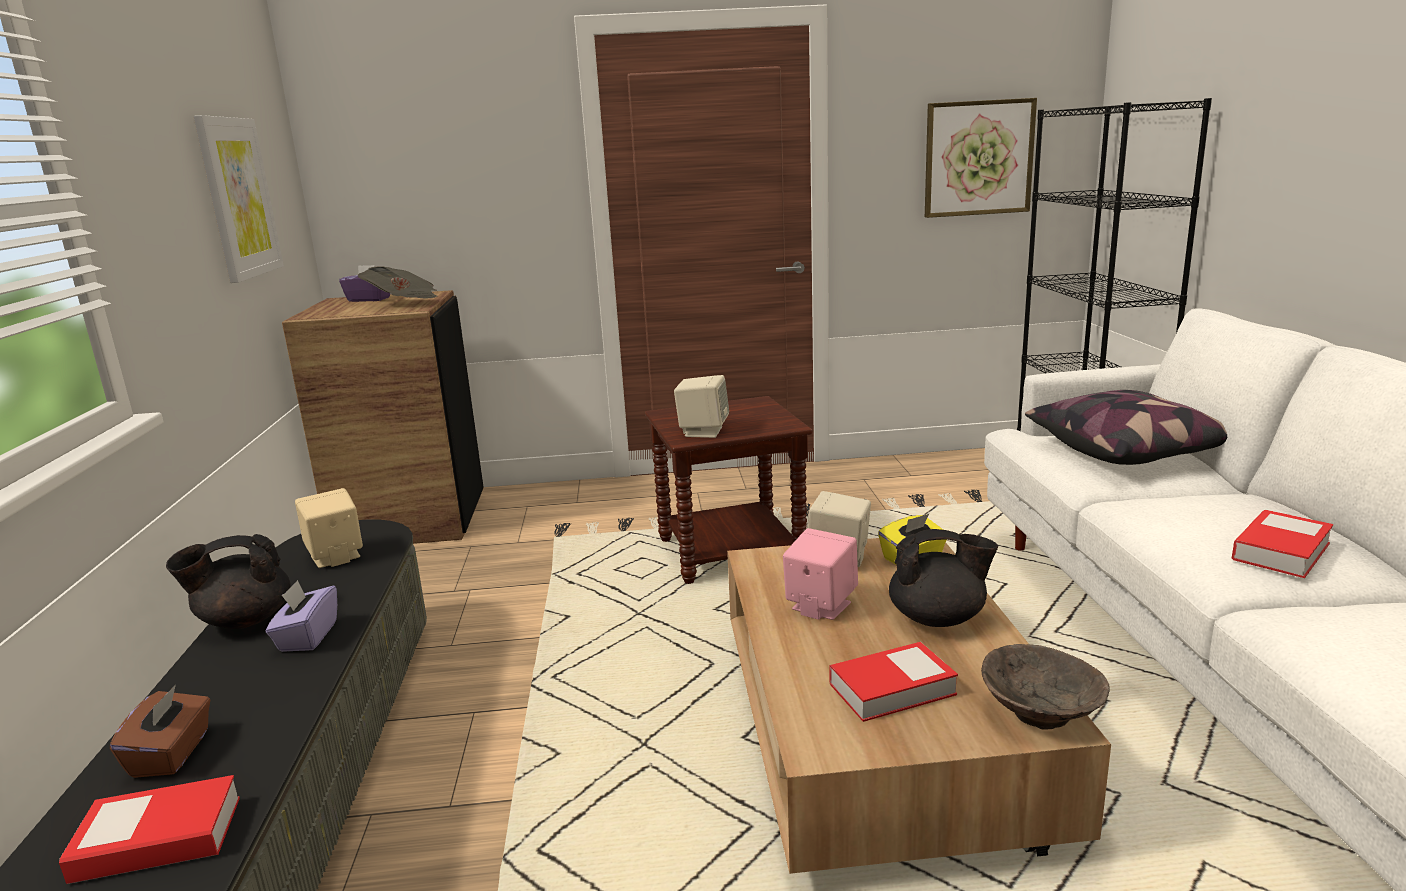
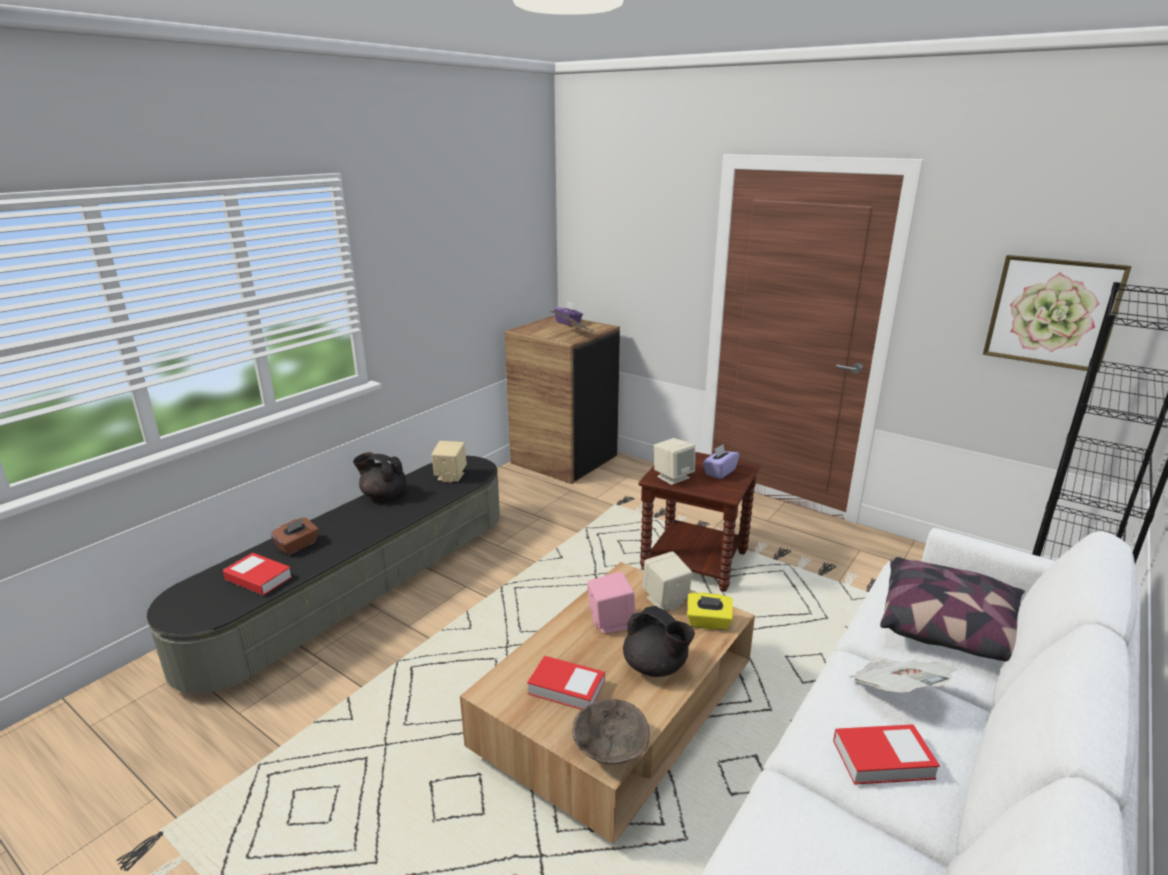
camera: 40 degrees right, 5 degrees up
(238, 198) = (487, 261): picture -> none
(307, 636) = (391, 515): purple tissue box -> purple tissue box (719, 472)
(1190, 506) = (896, 692): none -> newspaper

